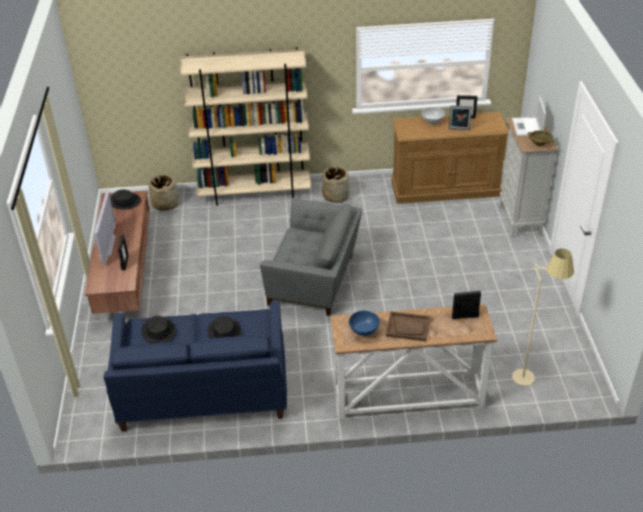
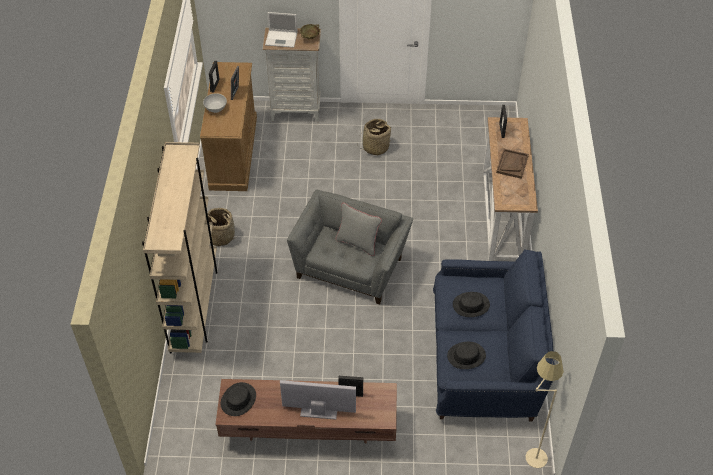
camera: 85 degrees left, 10 degrees up
(165, 204) = (189, 392): basket -> basket (375, 147)
(311, 256) = (358, 243): none -> grey pillow
(363, 331) = (514, 190): blue bowl -> none
(532, 374) = (482, 142): beige floor lamp -> beige floor lamp (532, 449)

